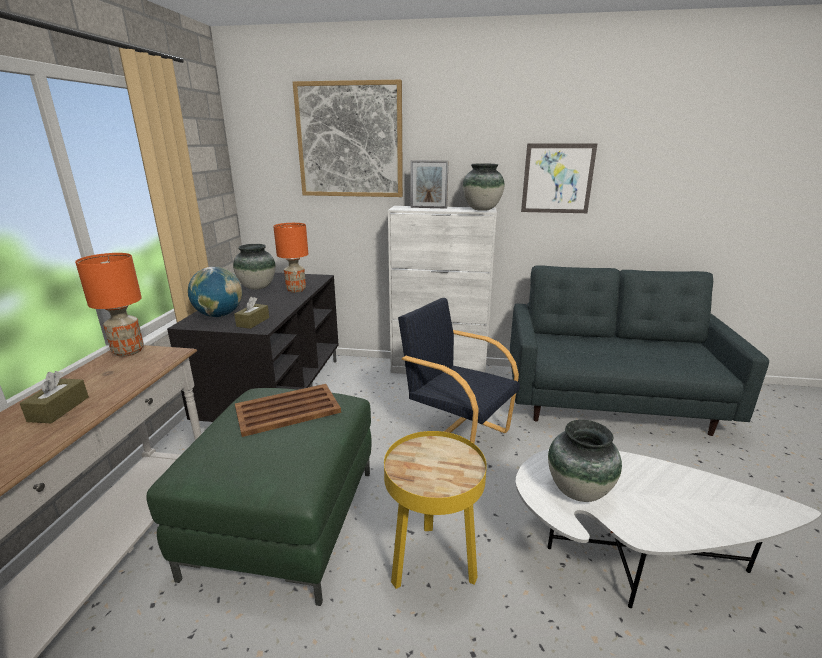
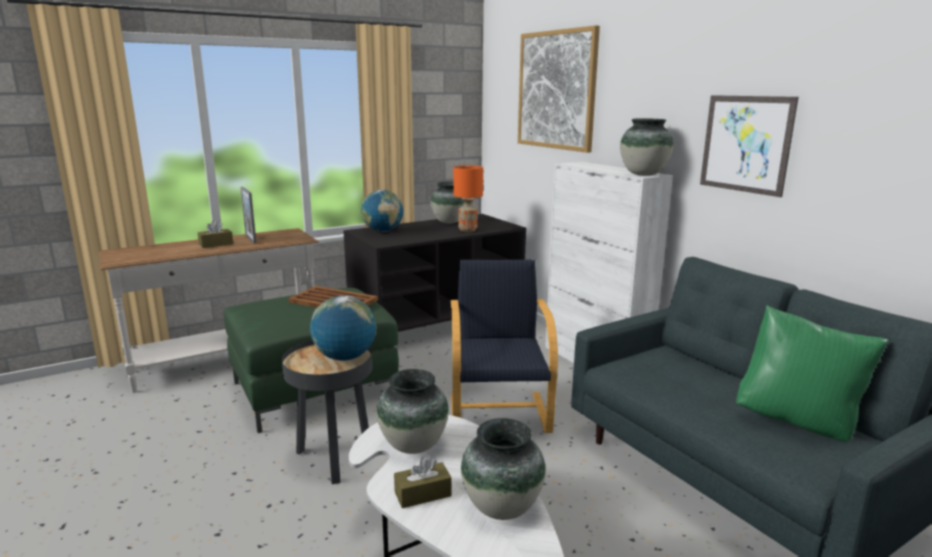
camera: 50 degrees right, 5 degrees down
(127, 351) = (290, 232): orange table lamp -> none
(253, 322) = (388, 240): brown tissue box -> brown tissue box (423, 494)
(428, 207) = (600, 166): picture frame -> picture frame (250, 239)
(431, 562) = (334, 458): yellow side table -> black side table
(443, 454) = (345, 358): none -> globe
(663, 349) = (797, 423): none -> green pillow
(695, 488) = (501, 508): none -> vase

